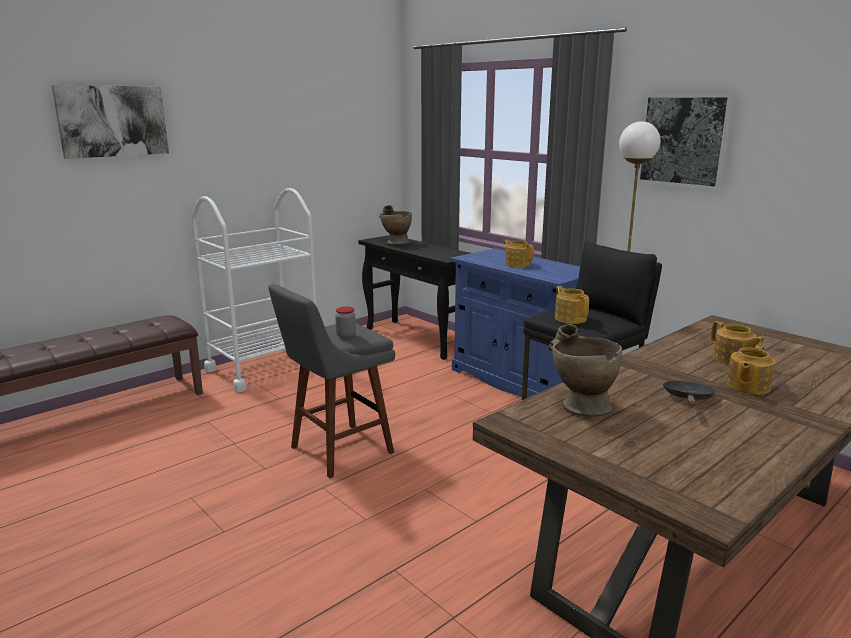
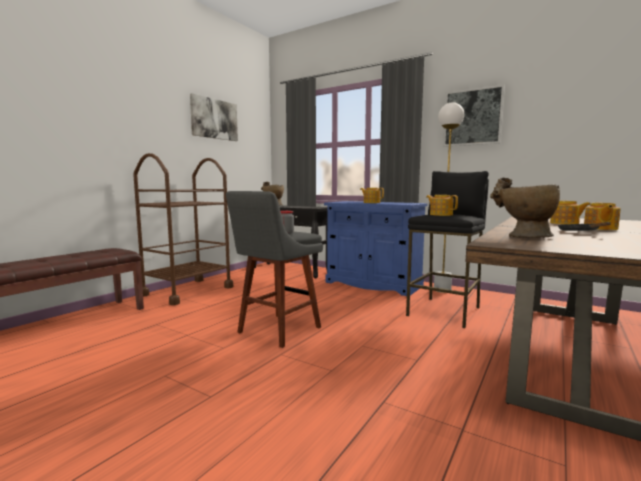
camera: 15 degrees left, 10 degrees down
(112, 121) = (73, 89): picture -> picture (214, 119)
(264, 368) = (188, 291): white cart -> brown cart

